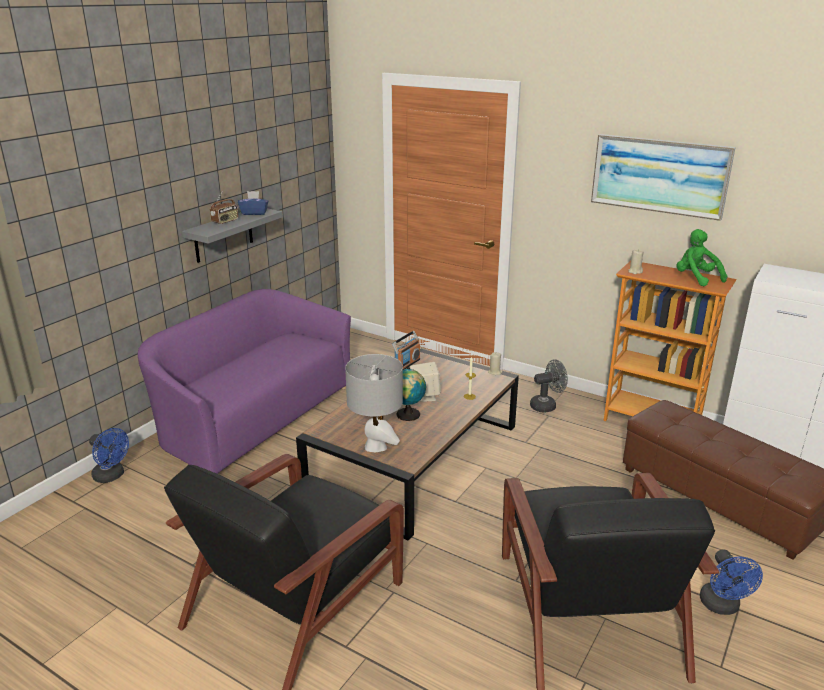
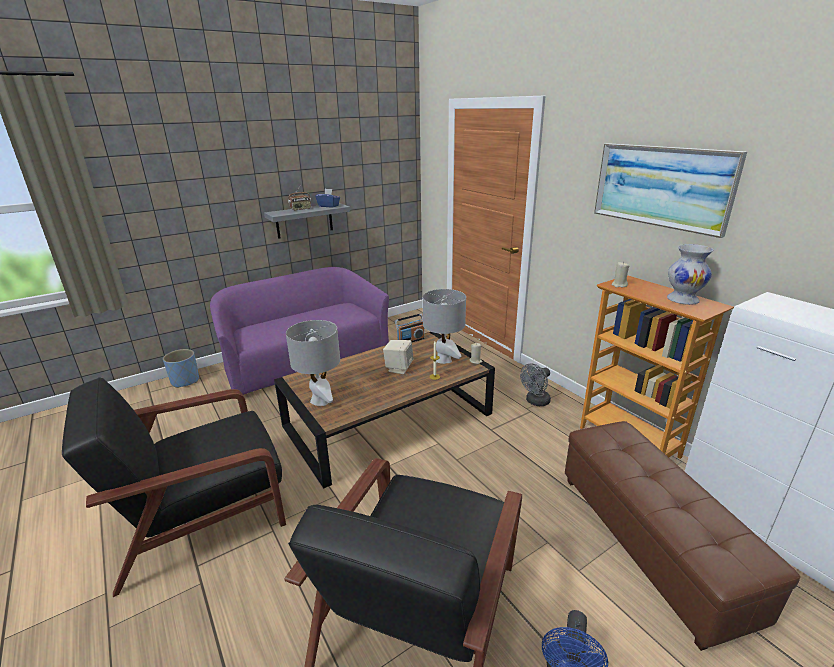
camera: 25 degrees right, 0 degrees up
(112, 476) = (185, 381): blue fan -> blue planter
(408, 415) = (370, 381): globe -> none
(462, 377) = (443, 360): none -> grey table lamp
(546, 405) = (535, 402): grey fan -> grey fan turned 135 degrees clockwise
(696, 278) = (683, 300): green plush toy -> white vase

